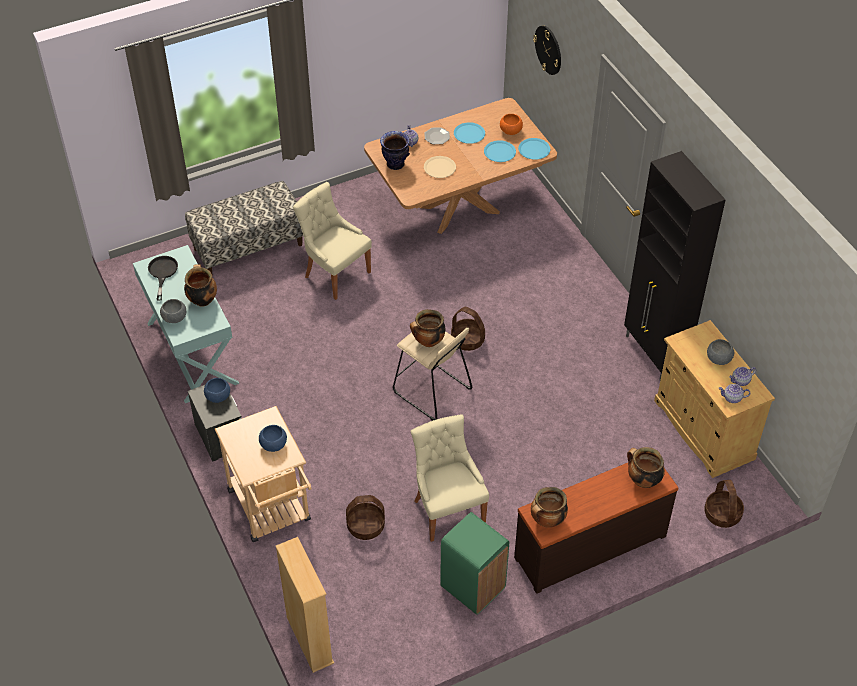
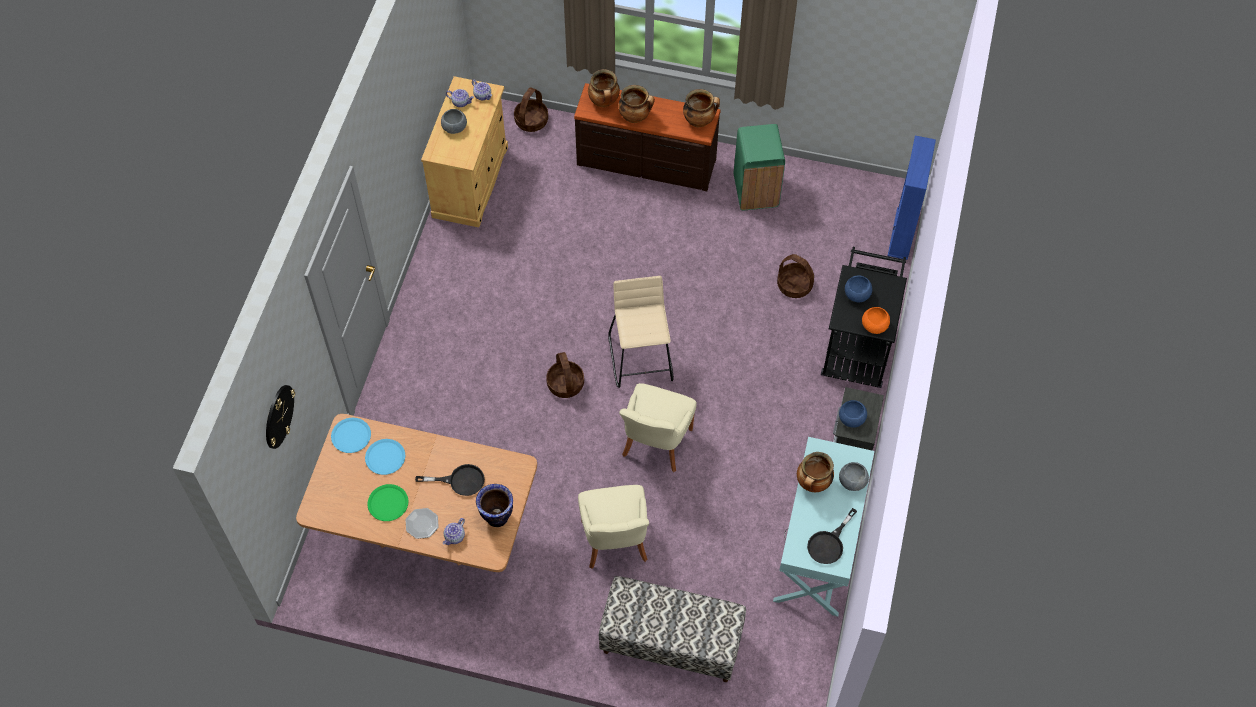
camera: 140 degrees left, 10 degrees up
(272, 511) = (857, 346): beige cart -> black cart
(309, 640) = (902, 234): beige bookcase -> blue bookcase
(428, 342) = (643, 322): cooking pot -> cooking pot (635, 117)
(439, 167) = (460, 481): beige plate -> black frying pan
(447, 509) = (722, 255): beige chair -> beige chair (655, 444)
(469, 134) = (388, 503): blue plate -> green plate
(510, 131) = (346, 476): orange bowl -> orange bowl (874, 325)
(654, 354) = (432, 262): black cabinet -> none

